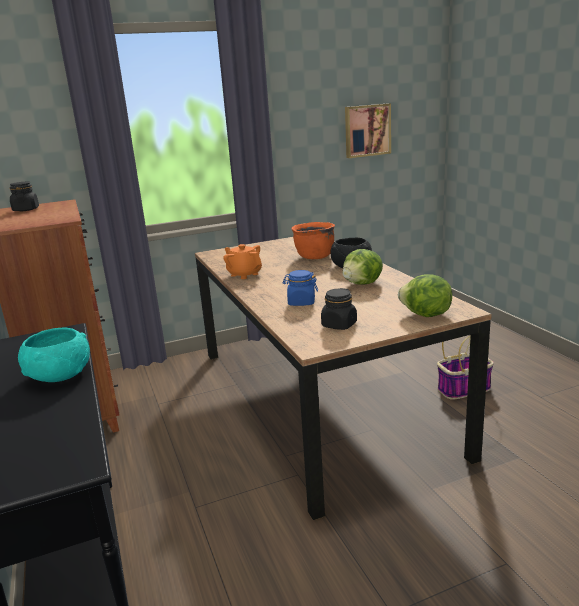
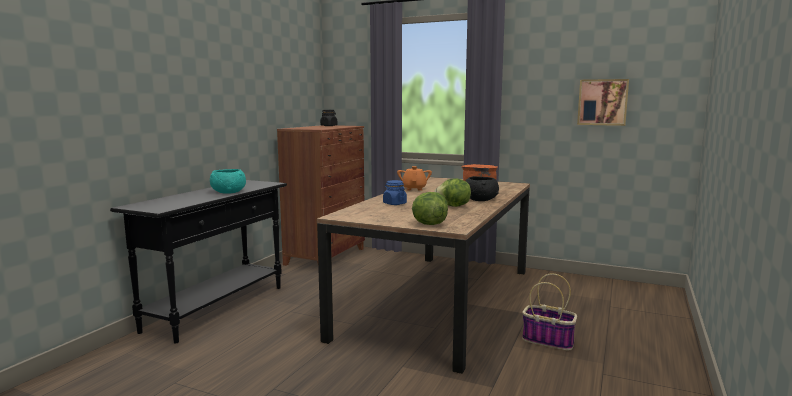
camera: 45 degrees right, 10 degrees down
(339, 325) = (376, 214): black jar -> none

